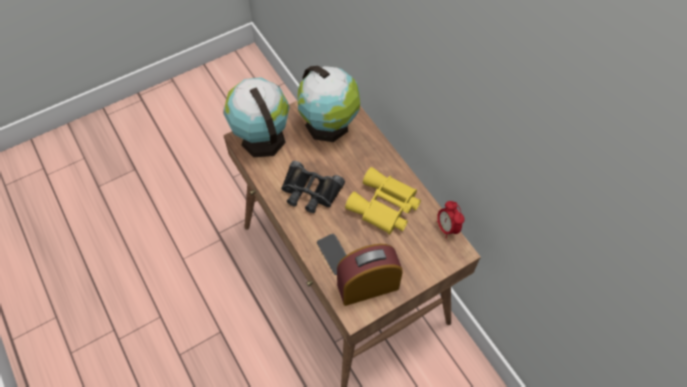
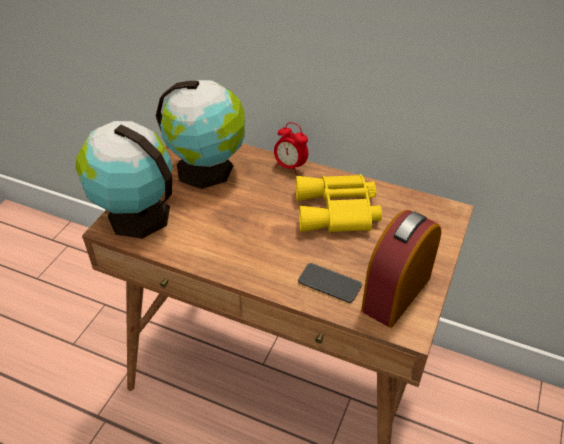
camera: 35 degrees left, 15 degrees down
(310, 191) = (243, 238): black binoculars -> none
(447, 228) = (417, 198): alarm clock -> alarm clock (290, 167)

